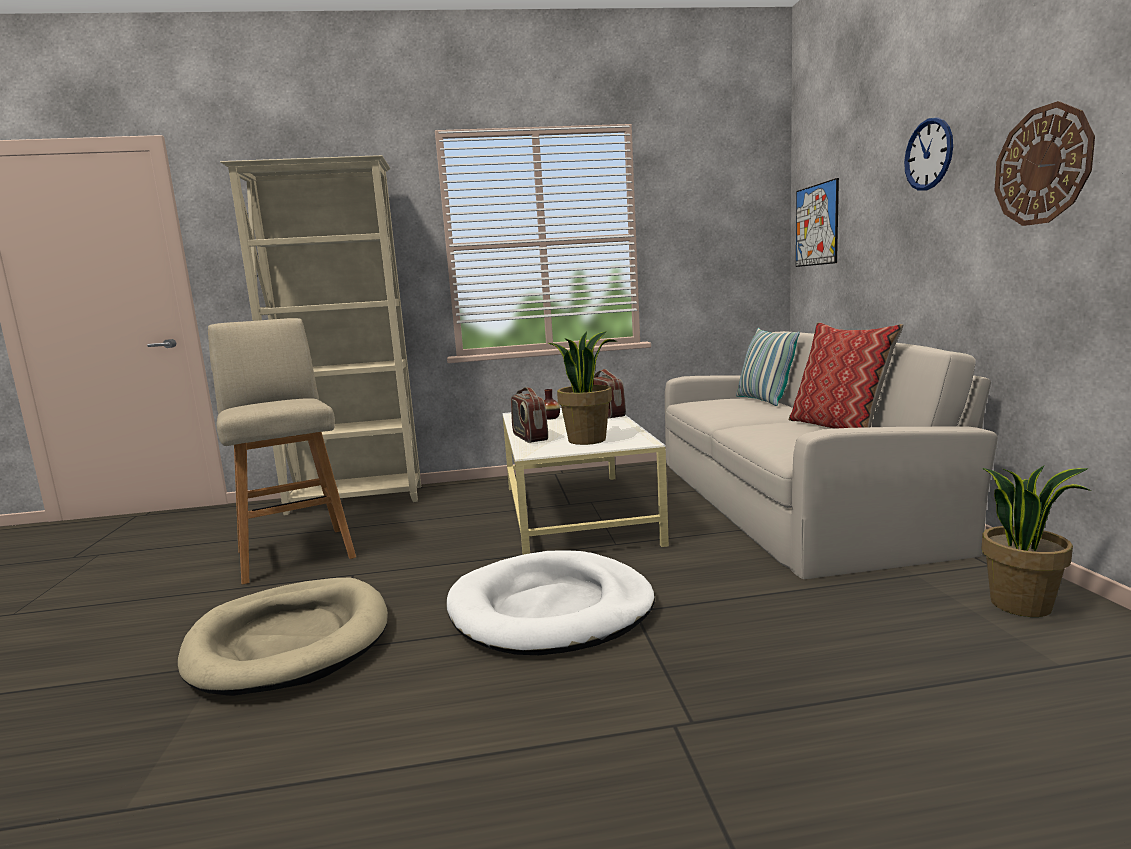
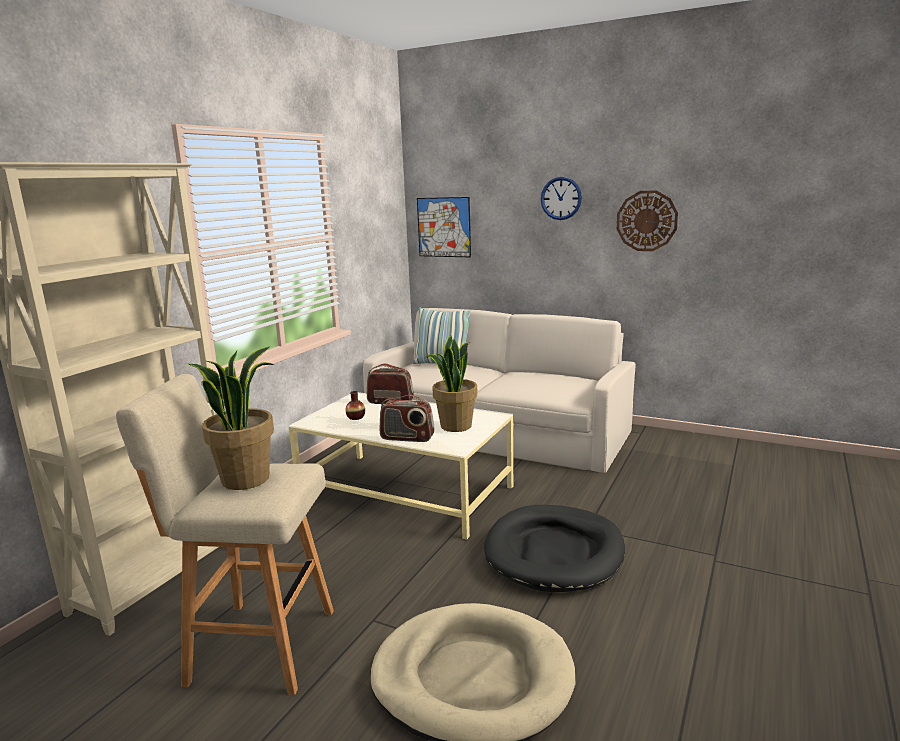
camera: 55 degrees left, 5 degrees up
(551, 610) = (554, 552): white dog bed -> black dog bed
(839, 427) = (542, 374): pillow -> none
(1021, 604) = (682, 446): potted plant -> potted plant (246, 479)

